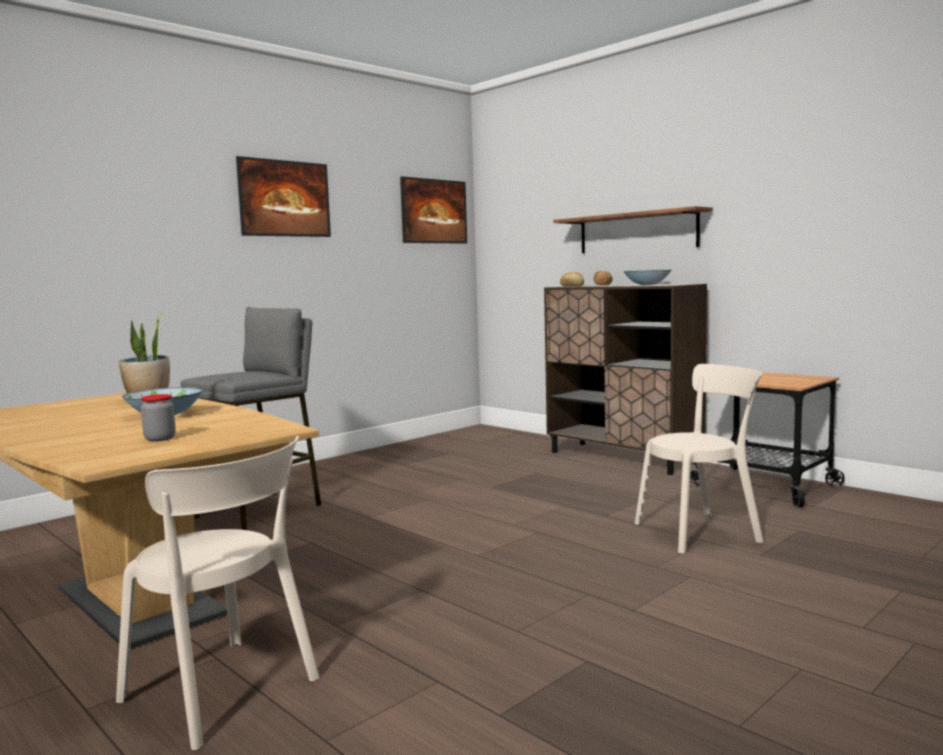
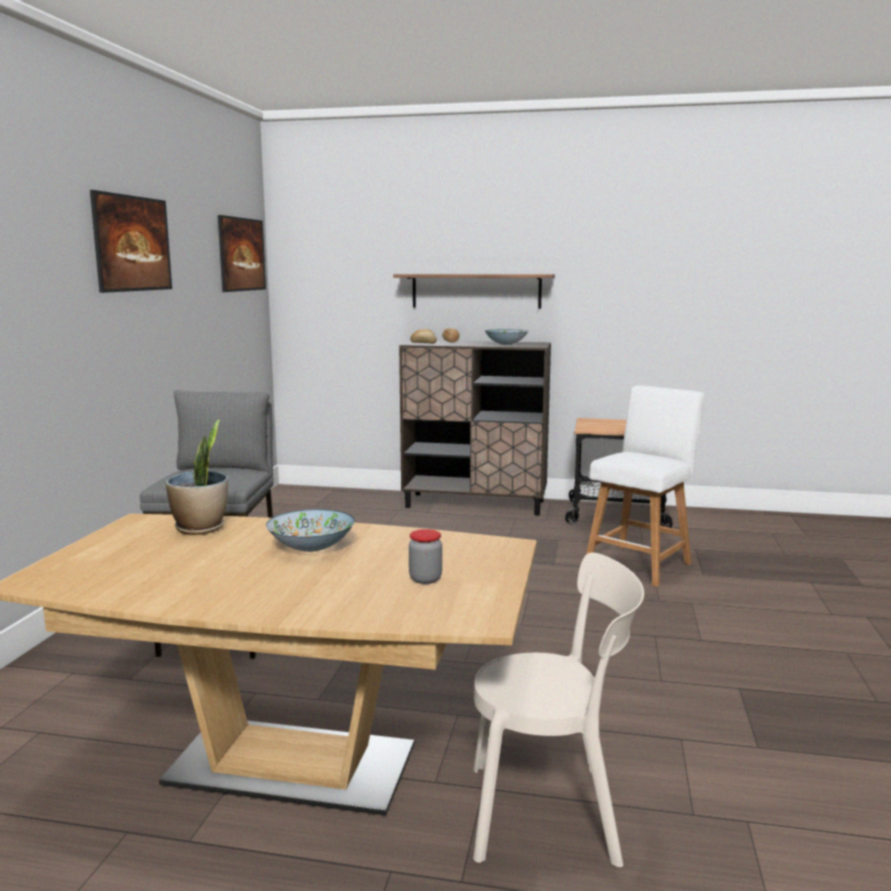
camera: 35 degrees left, 5 degrees up
(701, 531) = (640, 563): beige chair -> white stool

